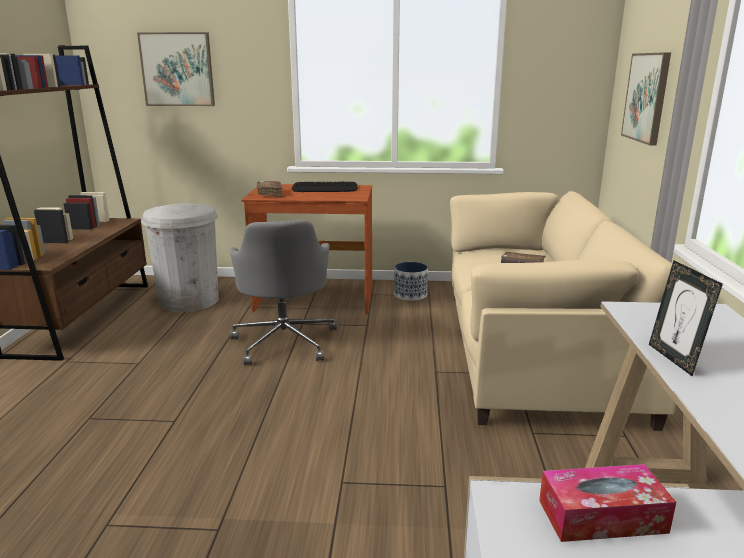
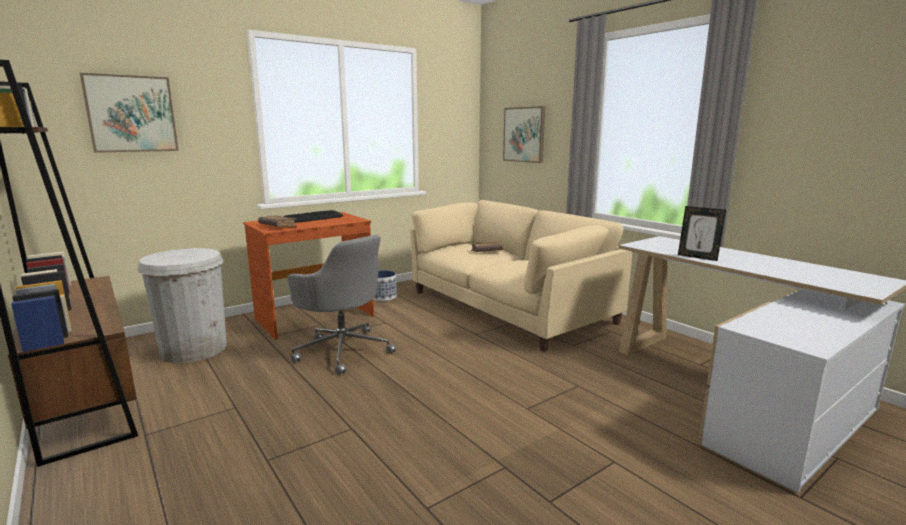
camera: 40 degrees left, 5 degrees down
(602, 516) = (776, 319): tissue box -> none

